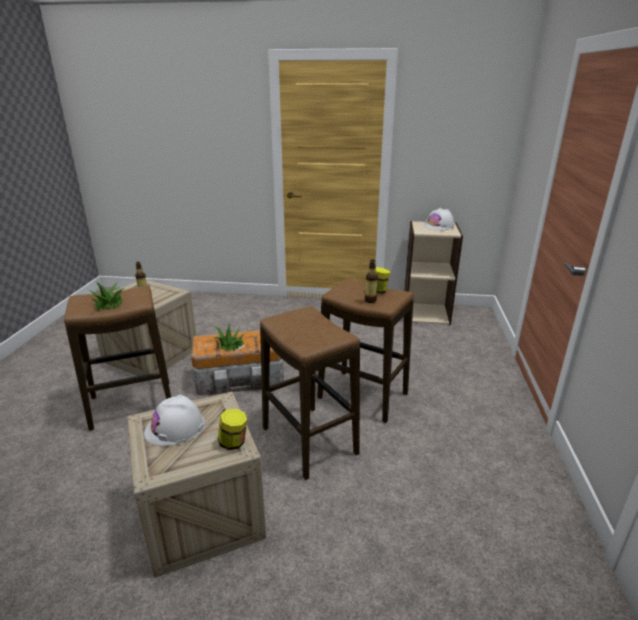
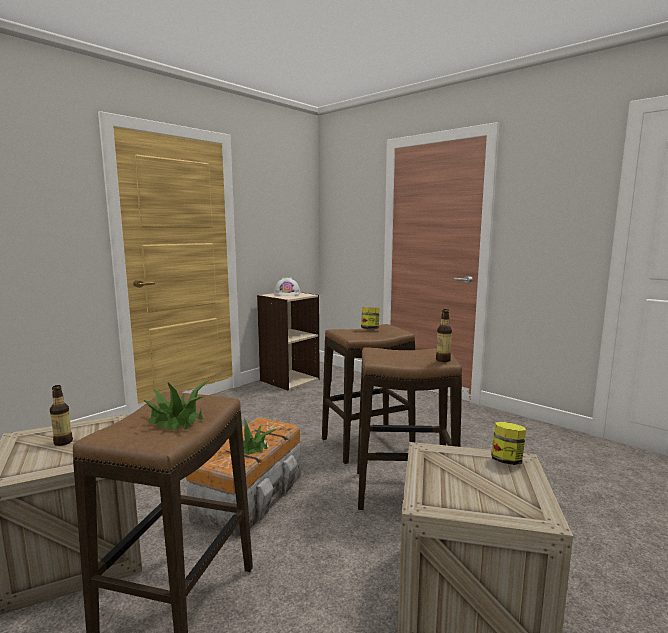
camera: 55 degrees left, 15 degrees down
(175, 427) = (456, 485): white hard hat -> none
(370, 300) = (383, 333): bottle -> bottle (443, 360)

